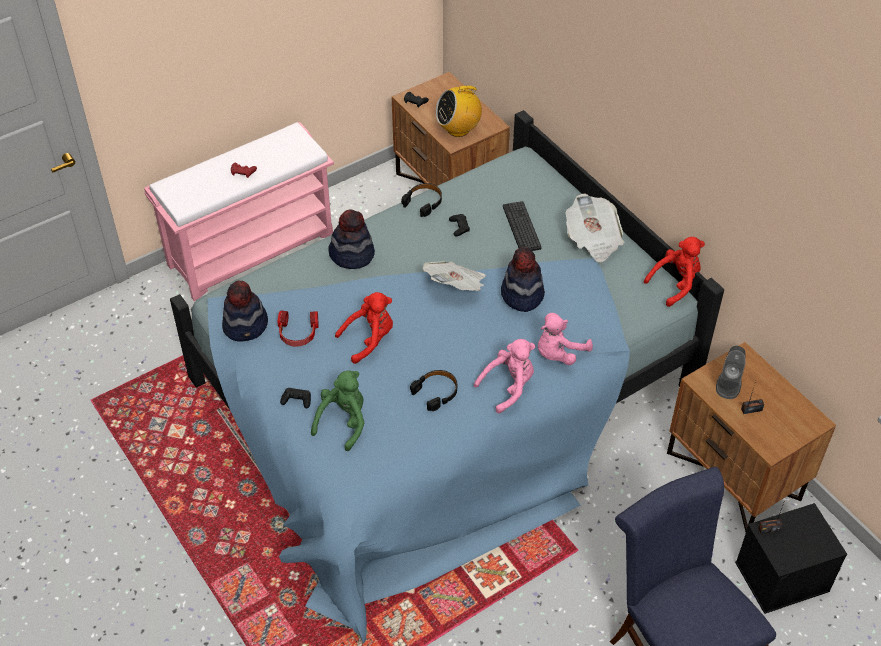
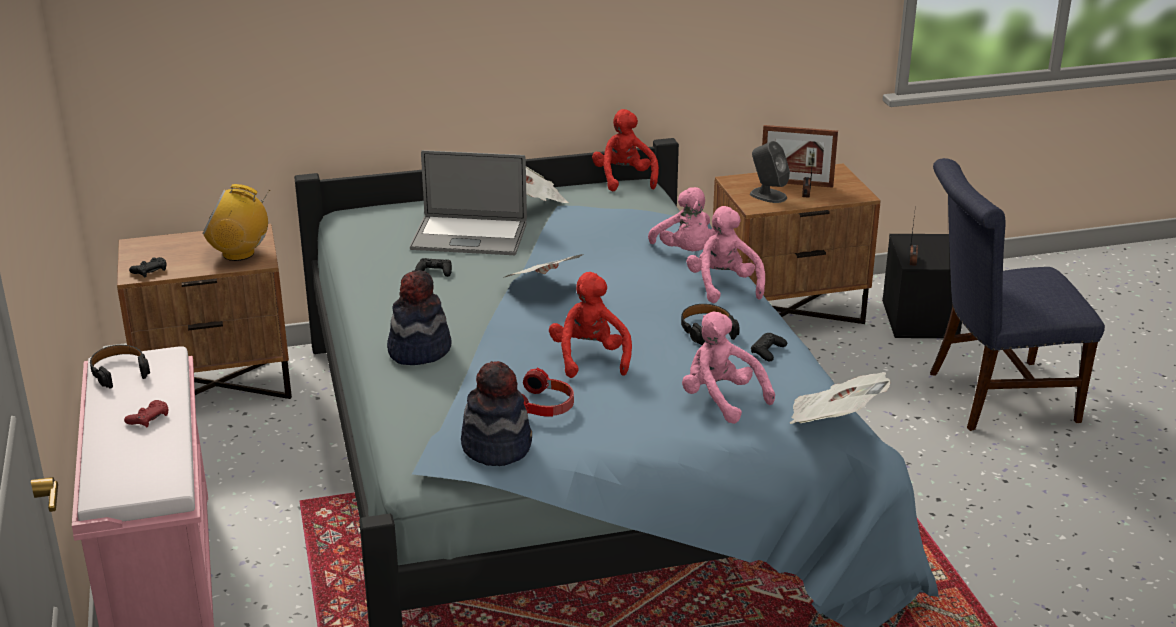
camera: 70 degrees left, 20 degrees down
(297, 400) = (664, 427): black game controller -> black game controller (768, 351)
(340, 490) = (834, 420): none -> newspaper
(343, 422) = (721, 399): green plush toy -> pink plush toy
(423, 202) = (367, 286): black headphones -> black headphones (119, 371)
(458, 129) = (239, 253): radio -> radio turned 90 degrees clockwise
(521, 227) = (469, 236): keyboard -> laptop
(522, 295) = (585, 252): hat -> none
(766, 399) = (796, 183): none -> picture frame

